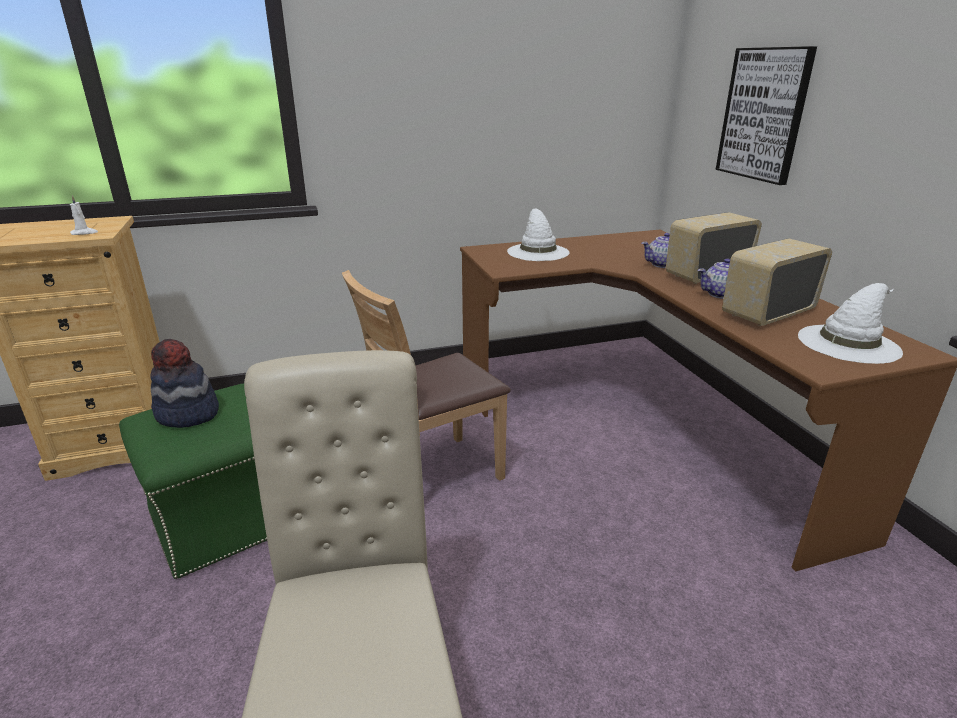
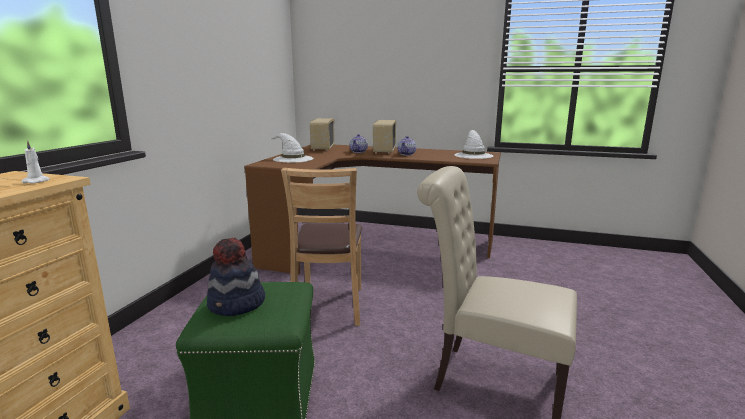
camera: 55 degrees left, 10 degrees down
(764, 114) = (363, 74): picture -> none
(767, 313) = (435, 155): radio -> radio (322, 148)

